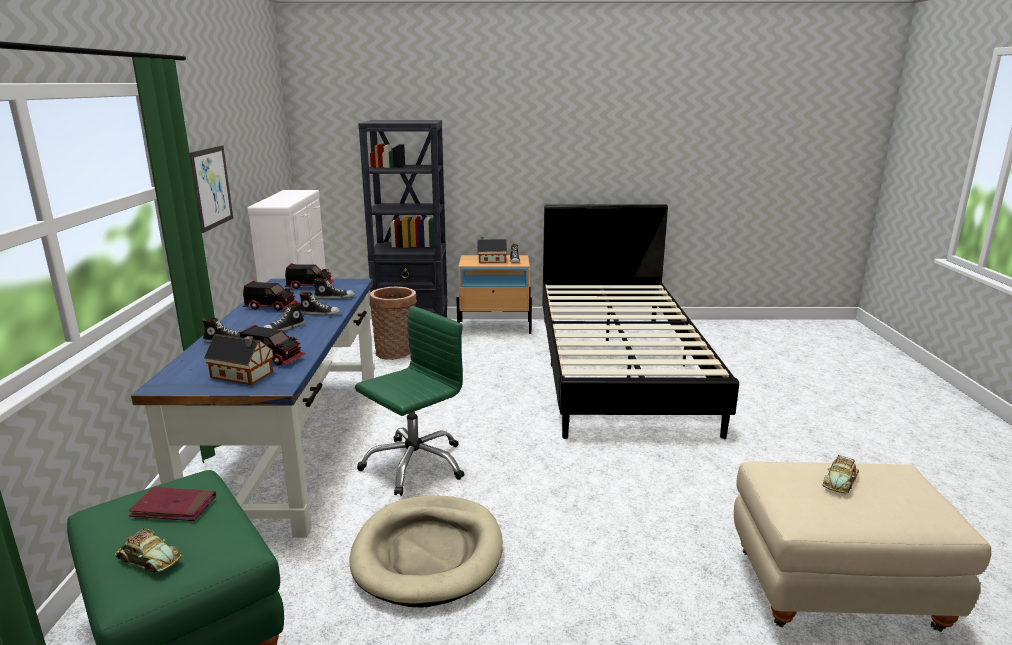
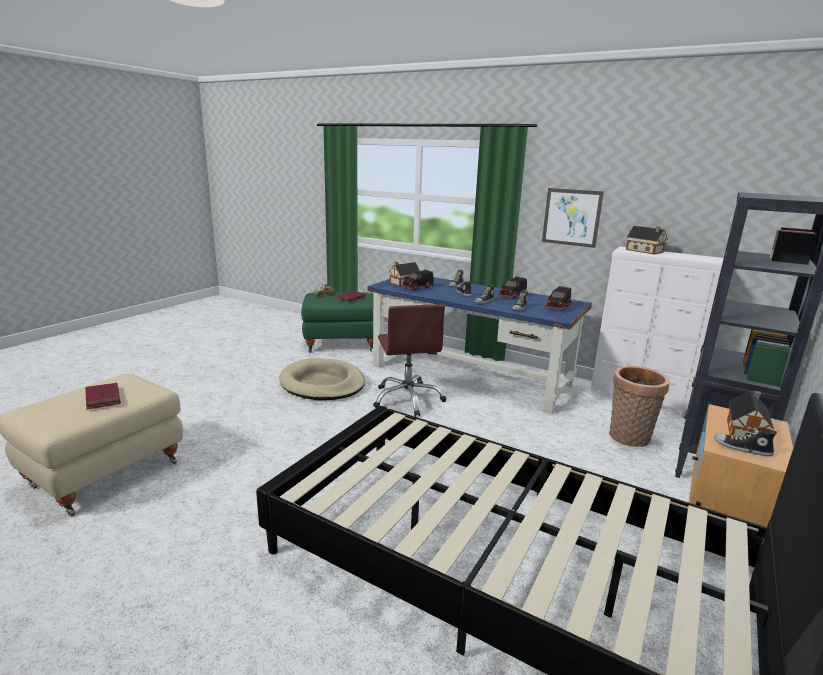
camera: 120 degrees right, 0 degrees up
(275, 201) = (645, 251): none -> toy house
(414, 464) = (408, 399): green office chair -> brown office chair
(840, 481) = (103, 398): toy car -> red book

